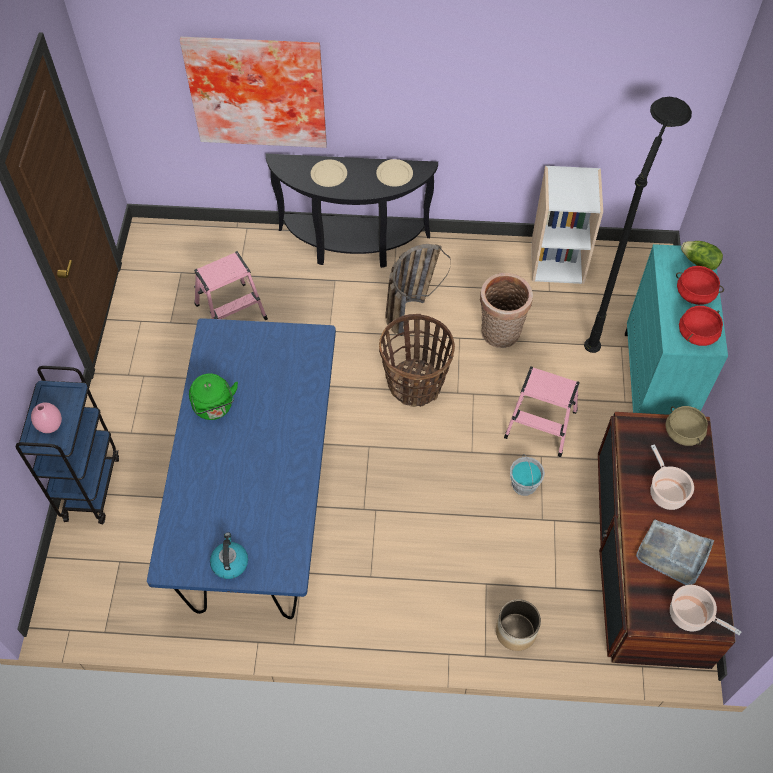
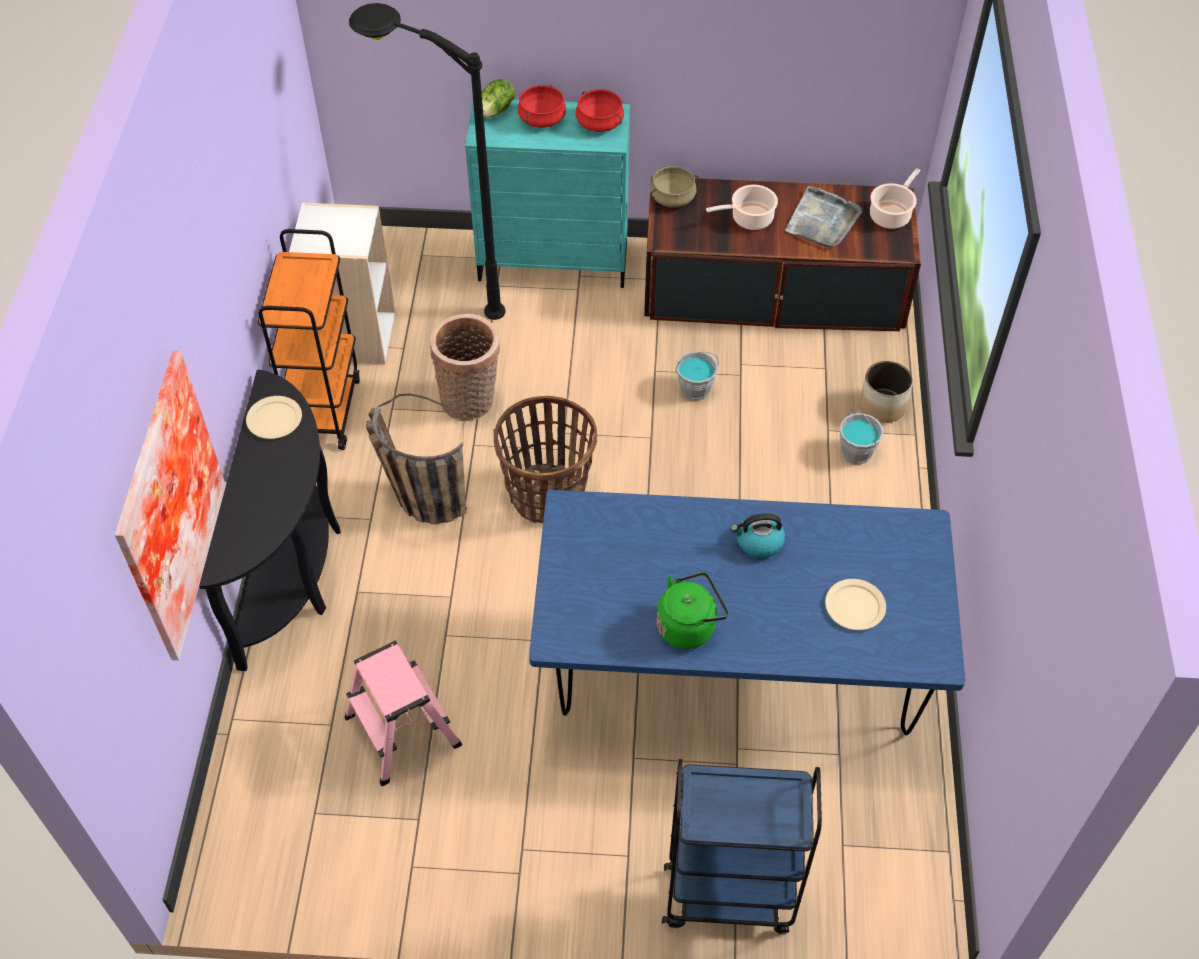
camera: 90 degrees left, 5 degrees down
(50, 426) = (762, 808): pink vase -> none
(230, 562) = (921, 591): kettle -> kettle (758, 542)
(329, 175) = (262, 499): beige plate -> beige plate (855, 606)
(463, 605) = (857, 452): none -> grey bucket
(485, 251) = (326, 412): none -> orange cart
(541, 423) = (608, 368): pink step ladder -> none

